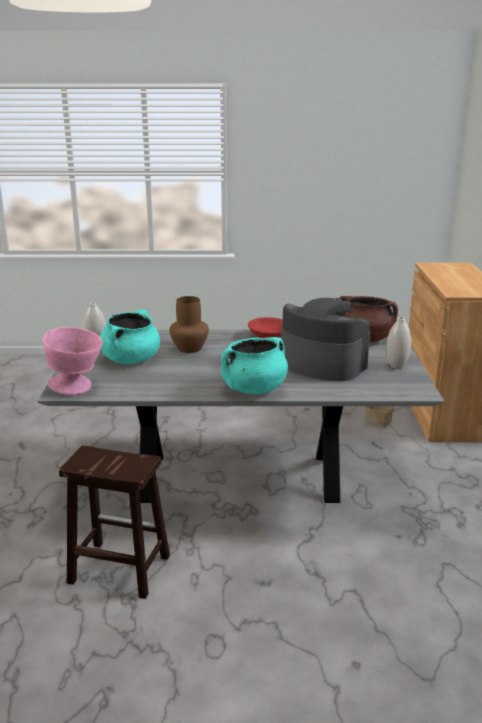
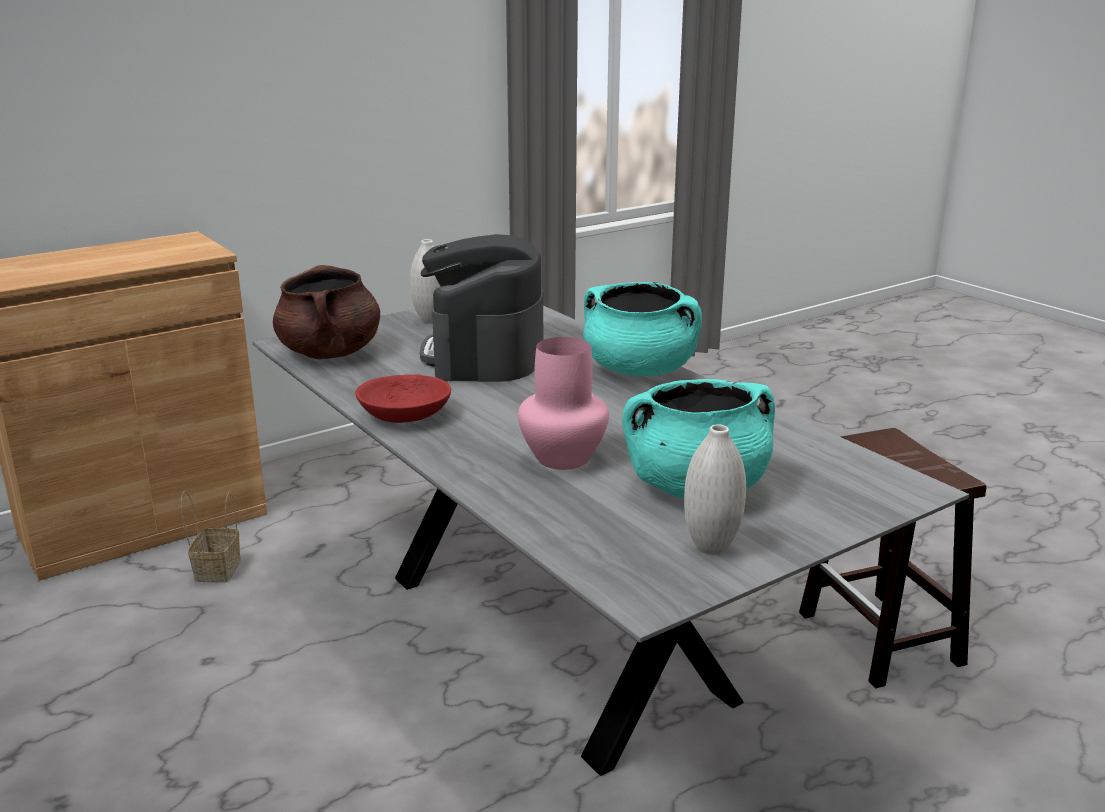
camera: 125 degrees left, 0 degrees up
(77, 388) = (873, 481): pink bowl -> none
(190, 348) = (561, 458): brown vase -> pink vase

